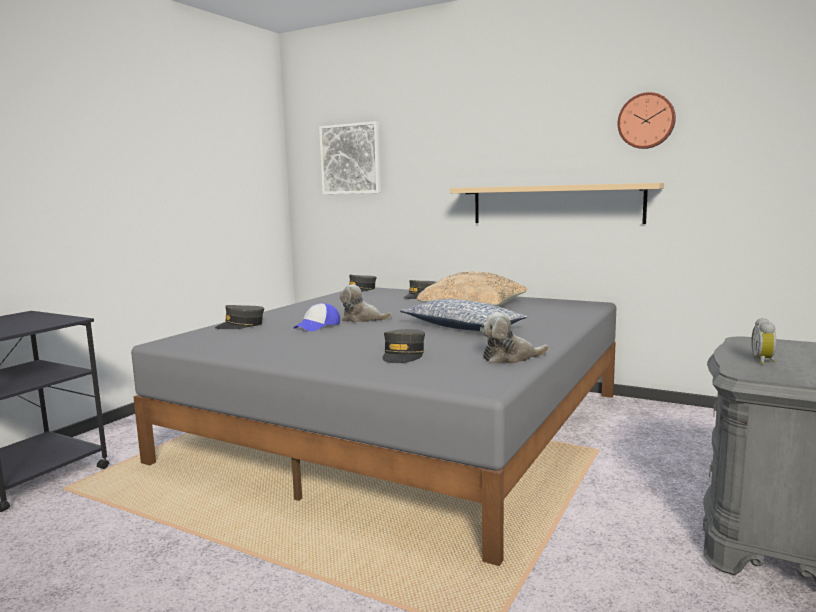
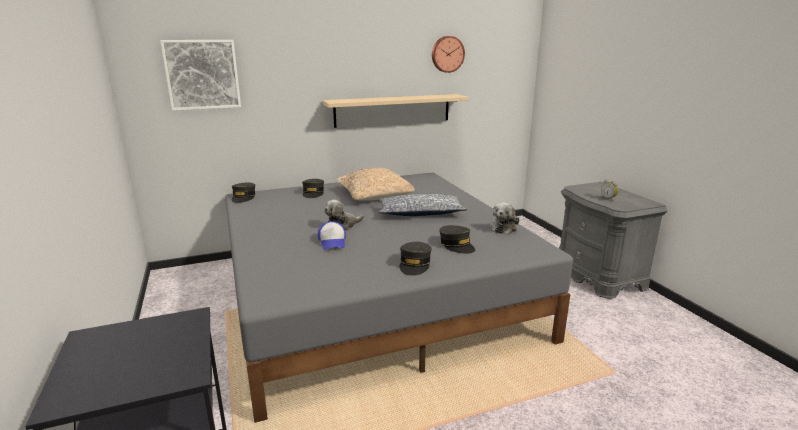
camera: 50 degrees left, 10 degrees up
(241, 325) = (269, 262): grey cap -> grey cap (415, 265)

